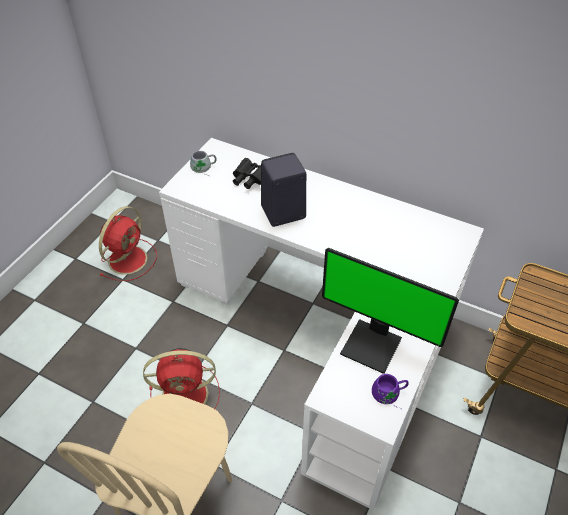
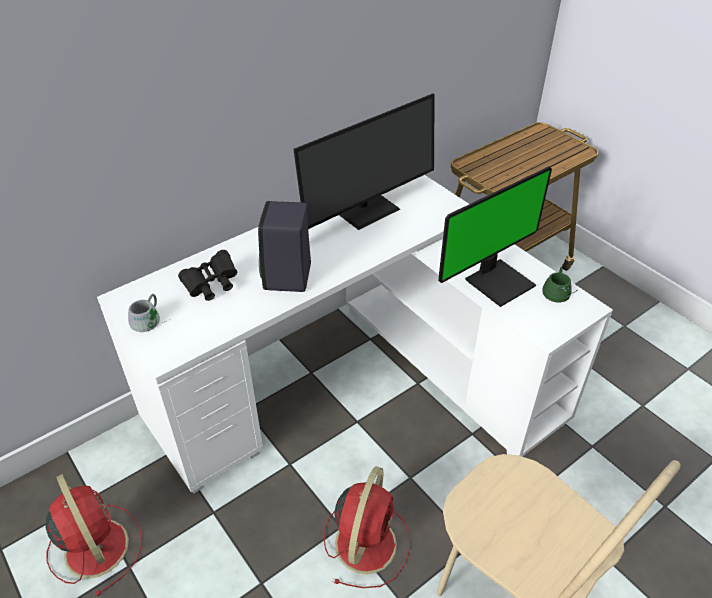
camera: 65 degrees left, 5 degrees down
(389, 395) = (559, 292): purple mug -> green mug
(395, 224) = (364, 208): none -> monitor

